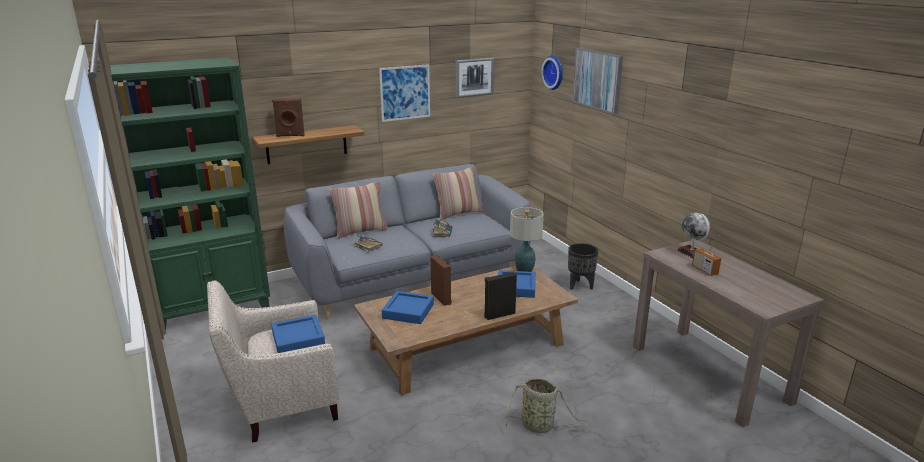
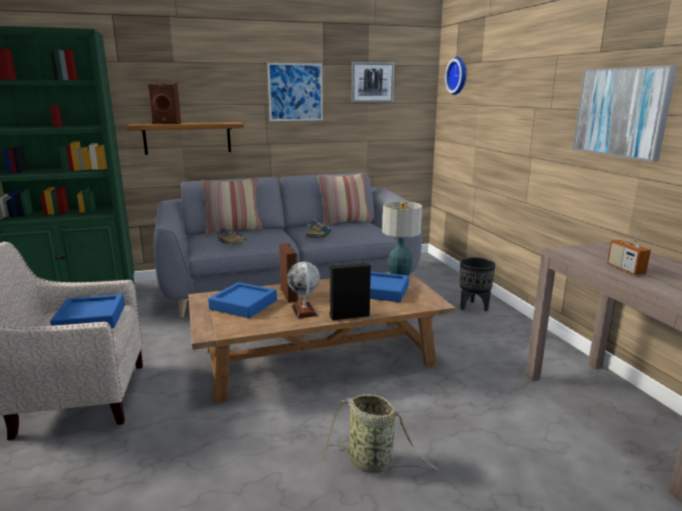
camera: 10 degrees right, 5 degrees down
(598, 80) = (501, 69): picture -> picture (621, 112)
(691, 253) = (608, 252): globe -> globe (304, 311)

